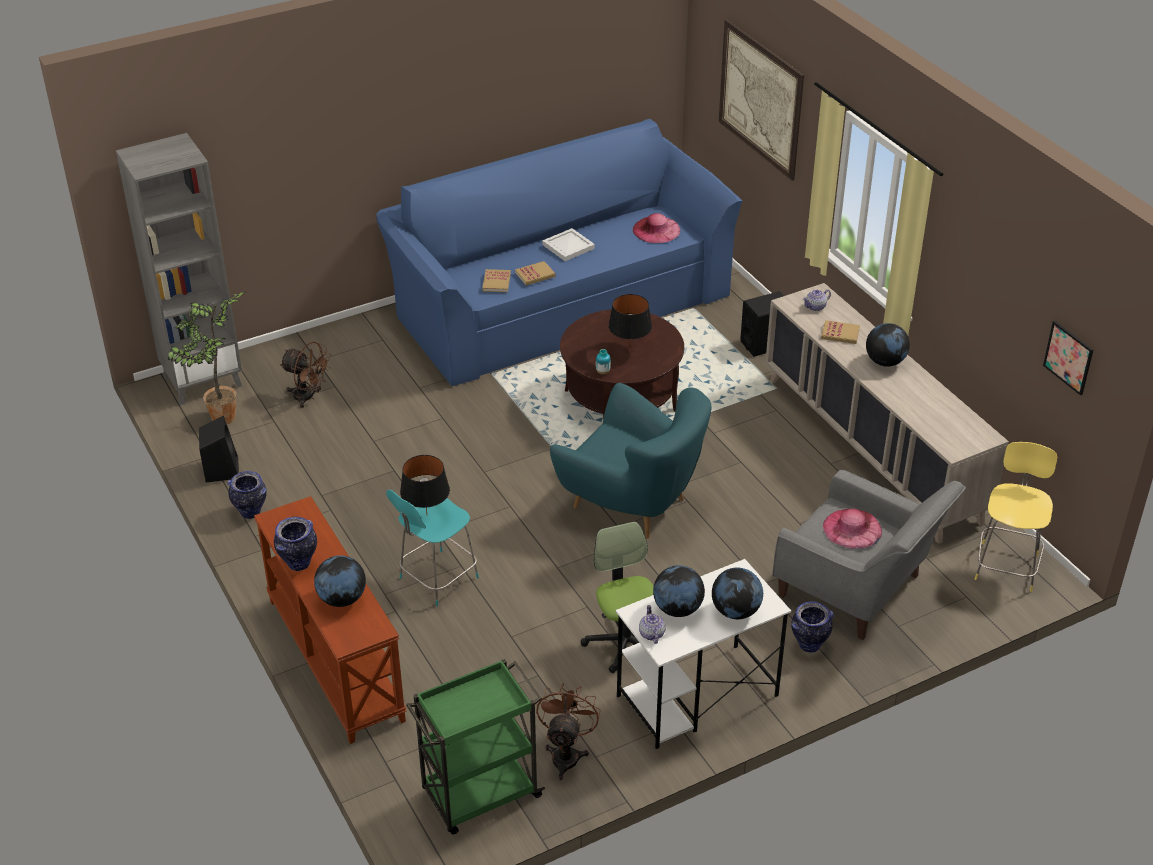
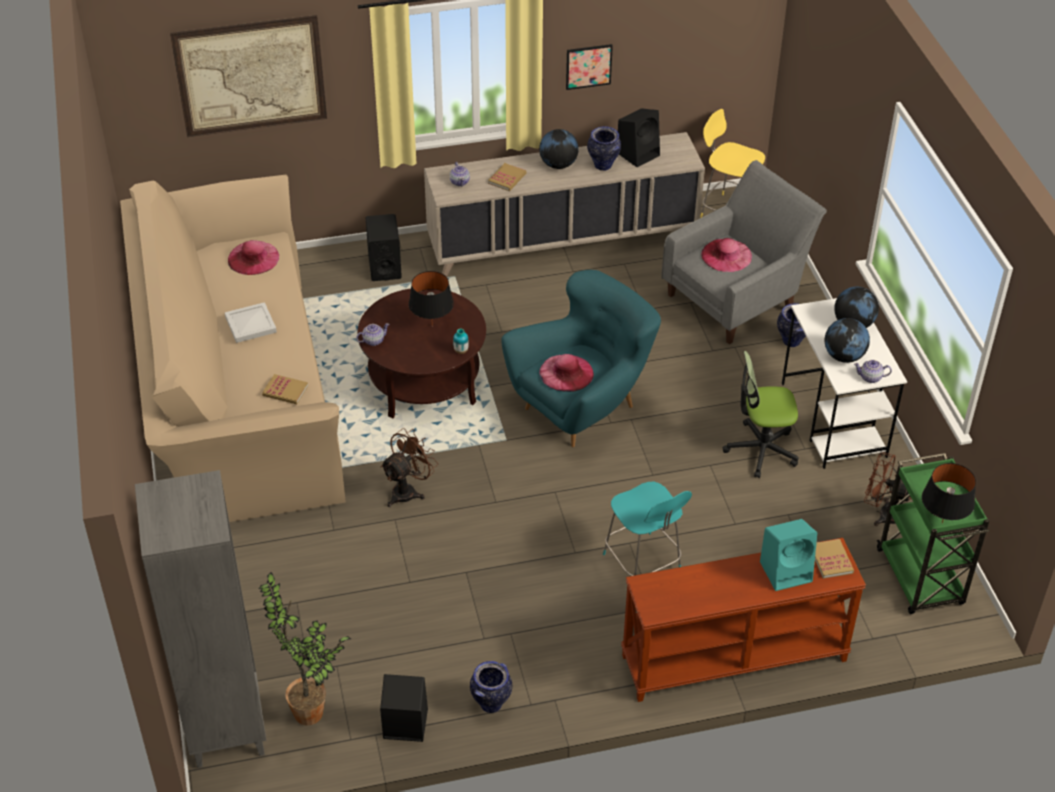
camera: 75 degrees left, 5 degrees up
(298, 564) = (729, 598): vase -> vase (603, 166)
(308, 397) = (306, 628): brown fan -> brown fan (408, 491)
(342, 599) = (787, 571): globe -> turquoise speaker
(427, 515) = (641, 512): black table lamp -> black table lamp (942, 523)
(535, 275) = (288, 359): book -> book (831, 560)
(559, 301) = (235, 392): blue sofa -> beige sofa
(593, 321) = (373, 341): none -> teapot
(612, 447) = (566, 373): none -> pink hat
(942, 412) = (638, 153): none -> black speaker
(1068, 357) = (711, 34): picture -> picture (588, 66)

